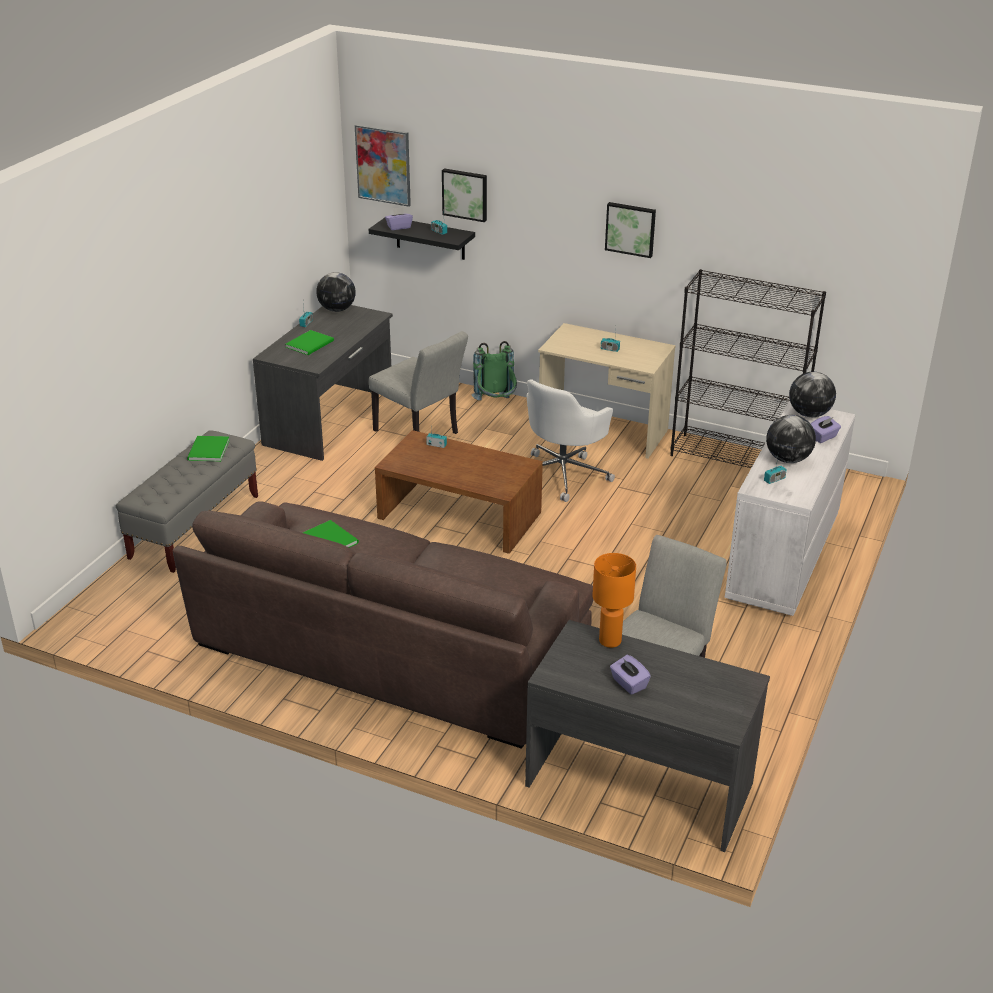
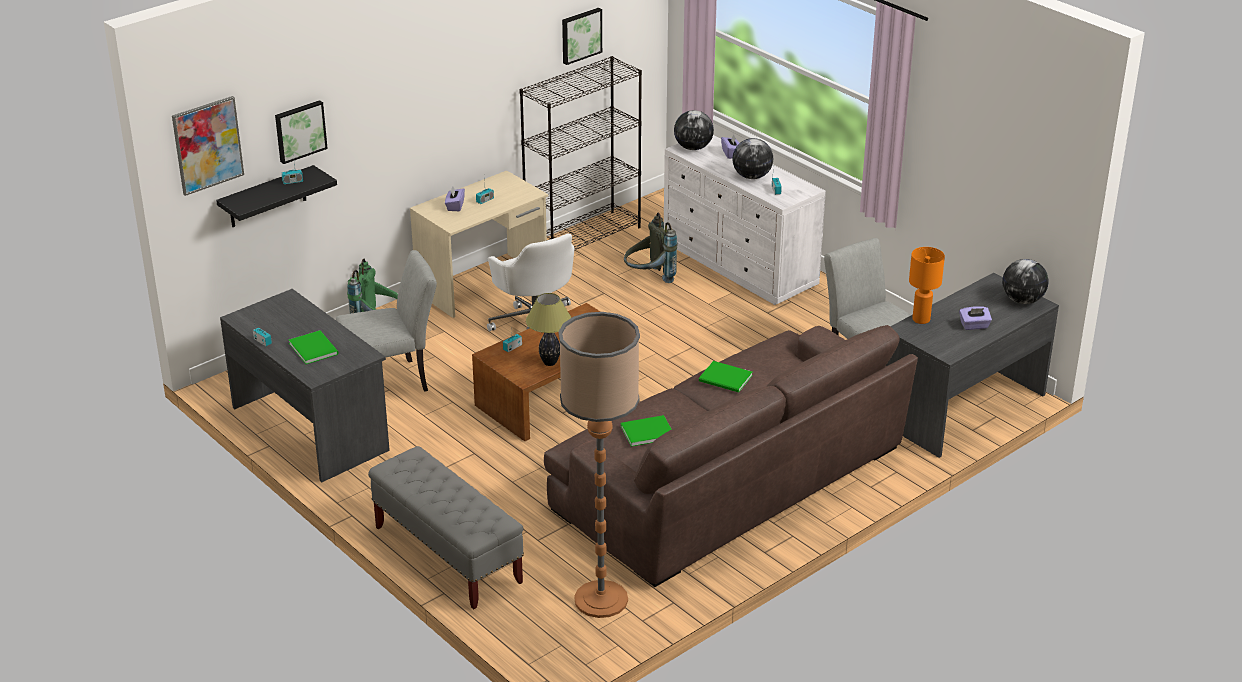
camera: 65 degrees left, 0 degrees up
(167, 620) = (601, 600): none -> floor lamp
(207, 451) = (418, 475): green book -> green book (726, 379)
(336, 309) = (248, 317): globe -> globe (1022, 300)
(399, 227) = (255, 199): purple tissue box -> purple tissue box (455, 206)
(425, 468) = (549, 363): none -> table lamp
(630, 229) = (456, 83): picture -> picture (580, 35)
(701, 511) = (649, 278): none -> grey backpack

